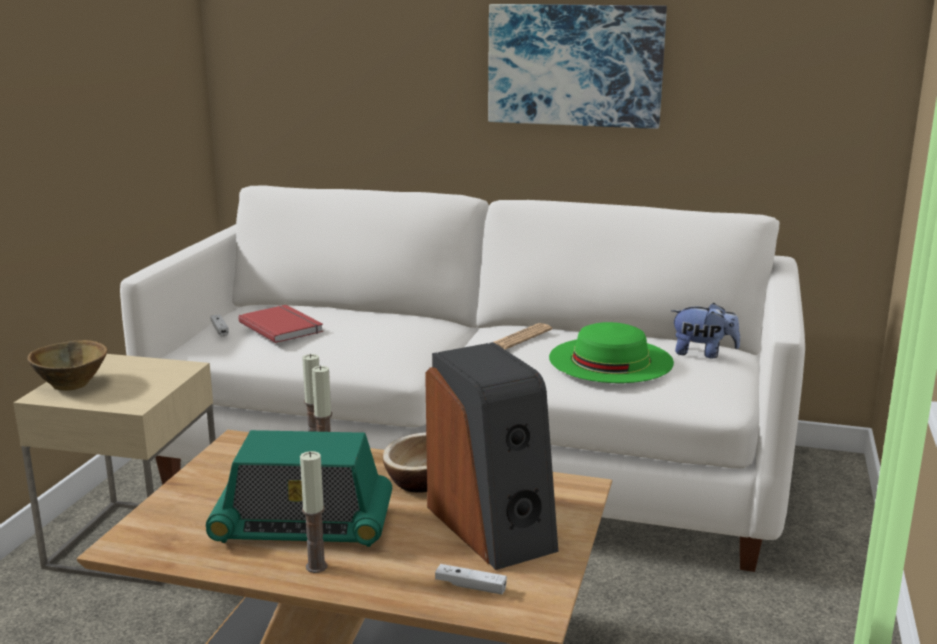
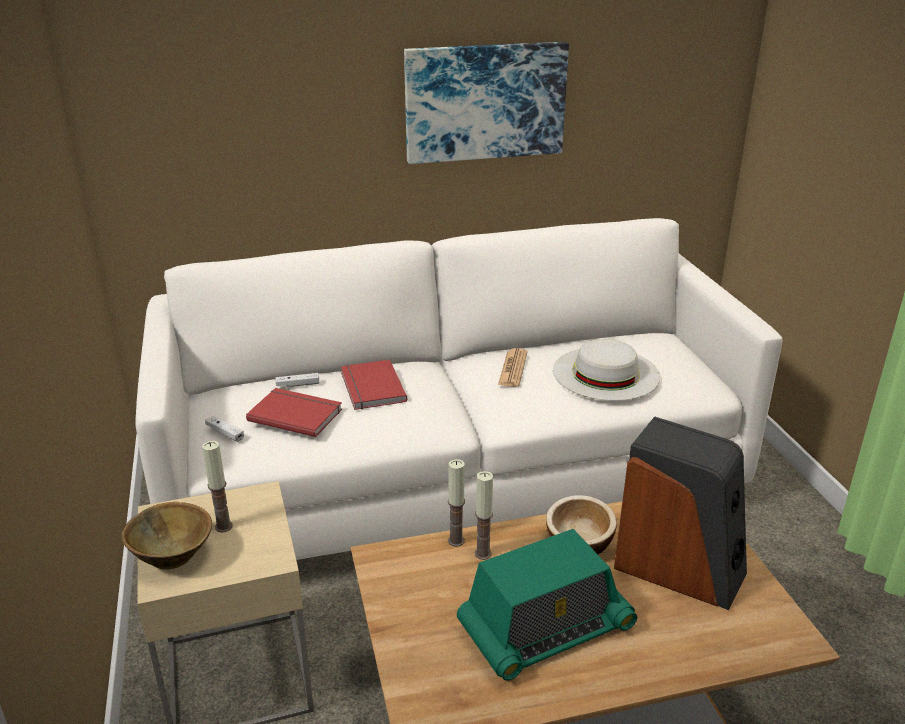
camera: 30 degrees left, 10 degrees up
(316, 566) = (605, 667): candle -> candle (223, 526)
(367, 322) = (370, 387): none -> red book
(470, 586) = (731, 634): white game controller -> white game controller (298, 385)
(610, 360) = (605, 373): green hat -> white hat
(703, 353) = (653, 346): plush toy -> none

